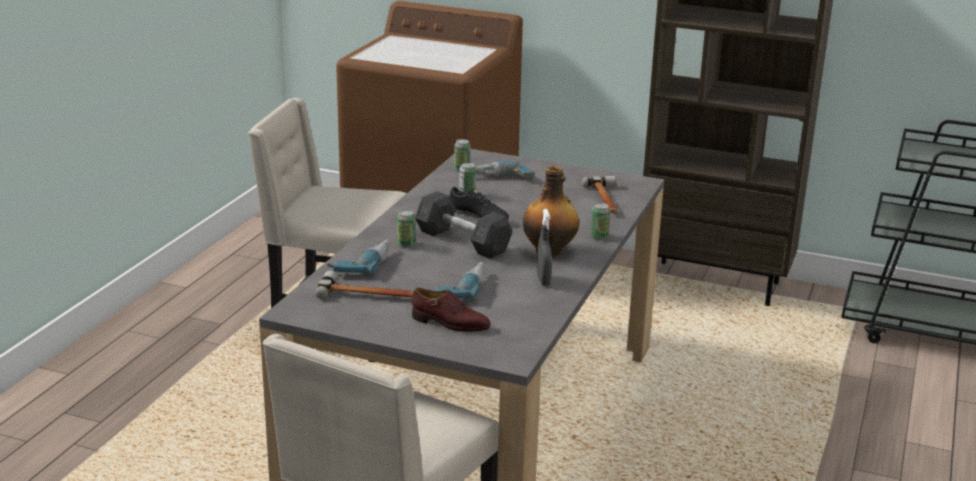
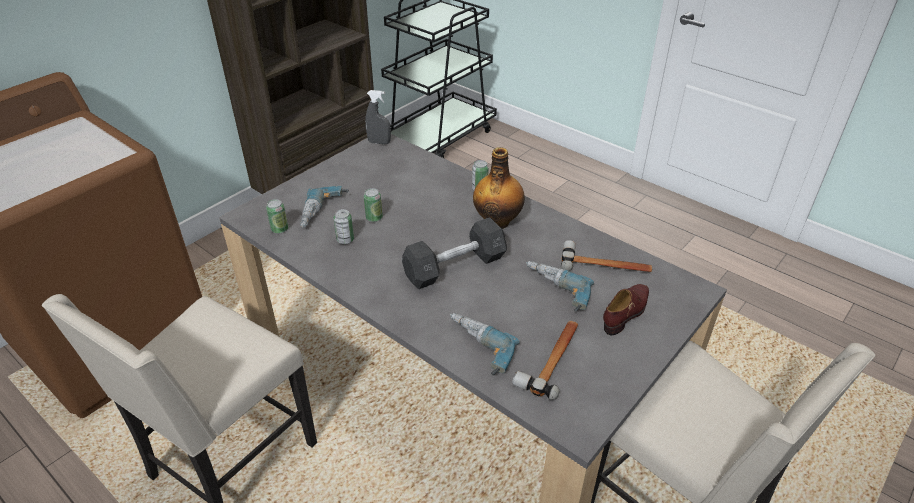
camera: 70 degrees left, 15 degrees up
(406, 244) = (444, 306): can -> can (374, 218)
(478, 217) = (403, 244): black shoe -> none
(543, 280) = (554, 238): grey spray bottle -> grey spray bottle (379, 142)
(606, 200) = (407, 167): hammer -> hammer (605, 265)

